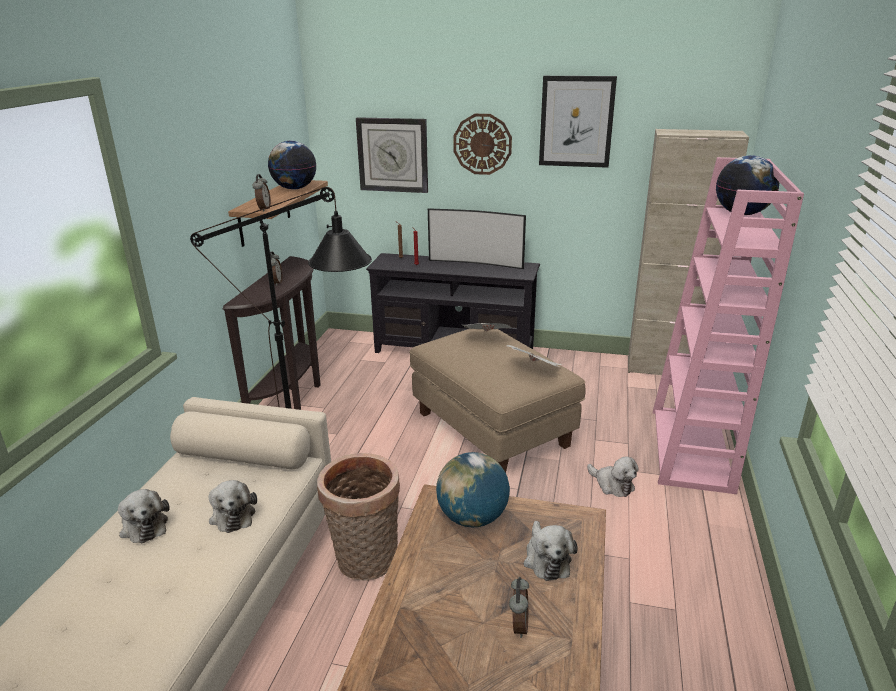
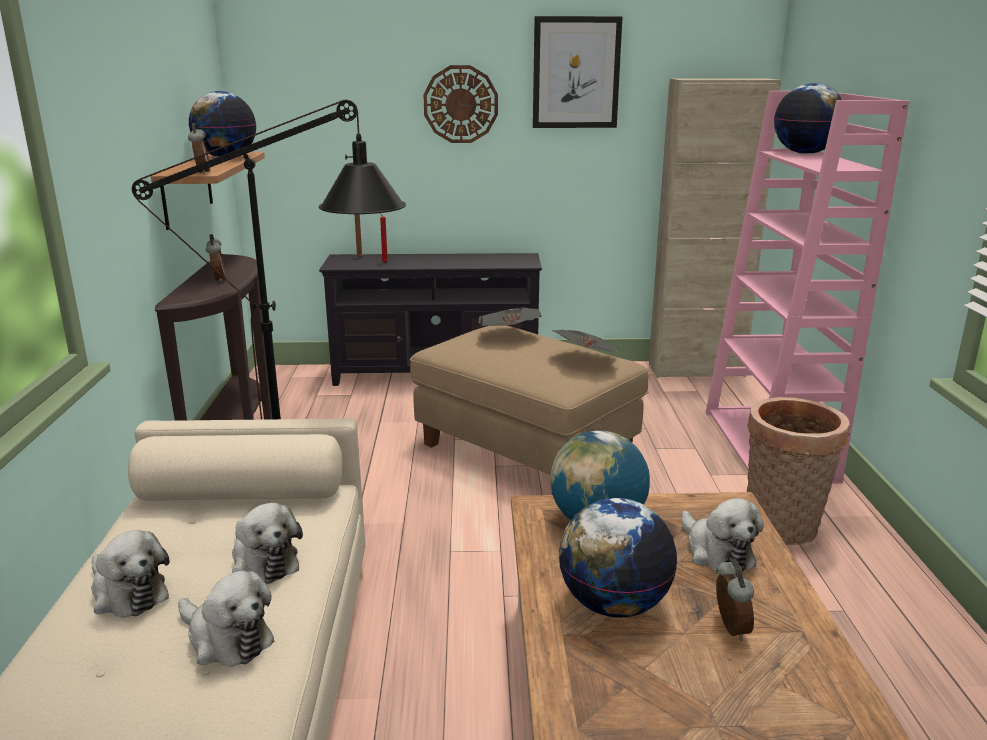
camera: 15 degrees left, 5 degrees down
(365, 562) = (433, 622): basket -> basket (782, 530)
(393, 155) = (343, 122): wall clock -> none
(447, 589) = (613, 604): none -> globe
(476, 263) = (460, 257): television -> none
(612, 485) = (701, 492): plush toy -> plush toy (226, 639)

